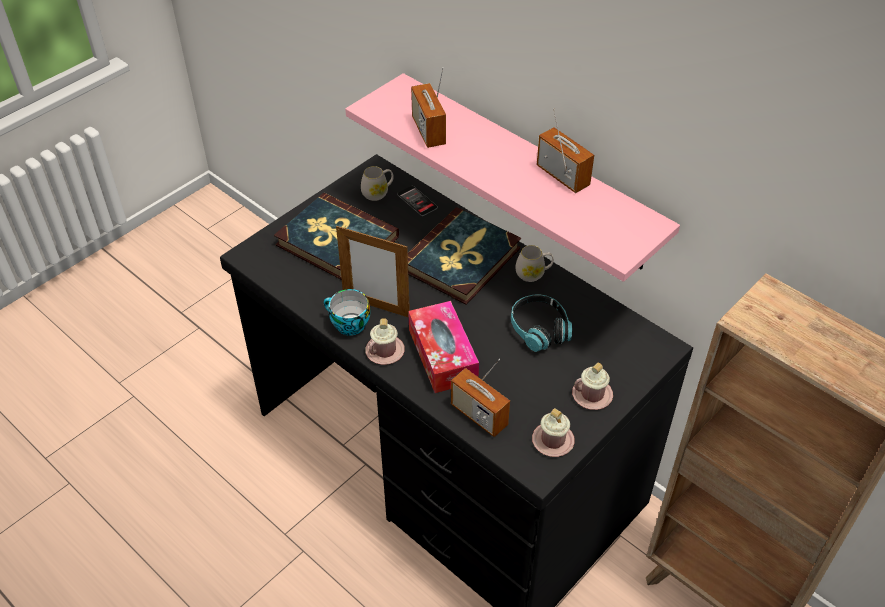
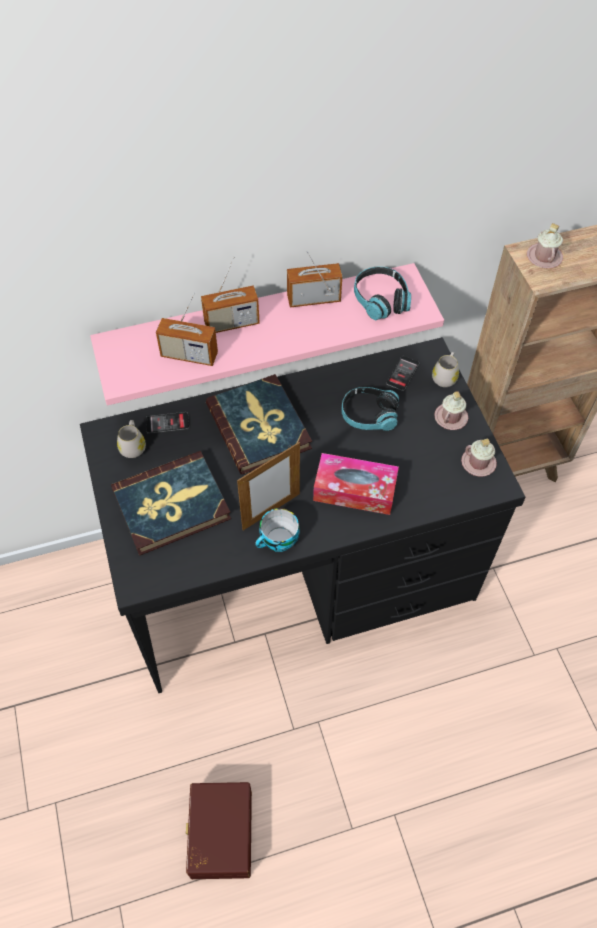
camera: 60 degrees left, 10 degrees up
(158, 523) = (219, 834): none -> brown storage box
(385, 351) = (324, 528): pink mug -> pink mug (544, 257)
(479, 415) = (429, 496): radio -> radio (231, 323)
(533, 273) = (309, 388): white mug -> white mug (445, 376)
(605, 219) = (380, 300): none -> headphones
(614, 334) = (402, 373): none -> phone

